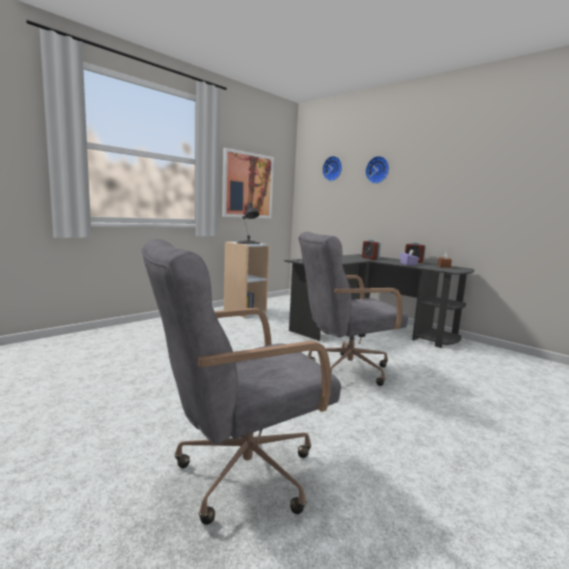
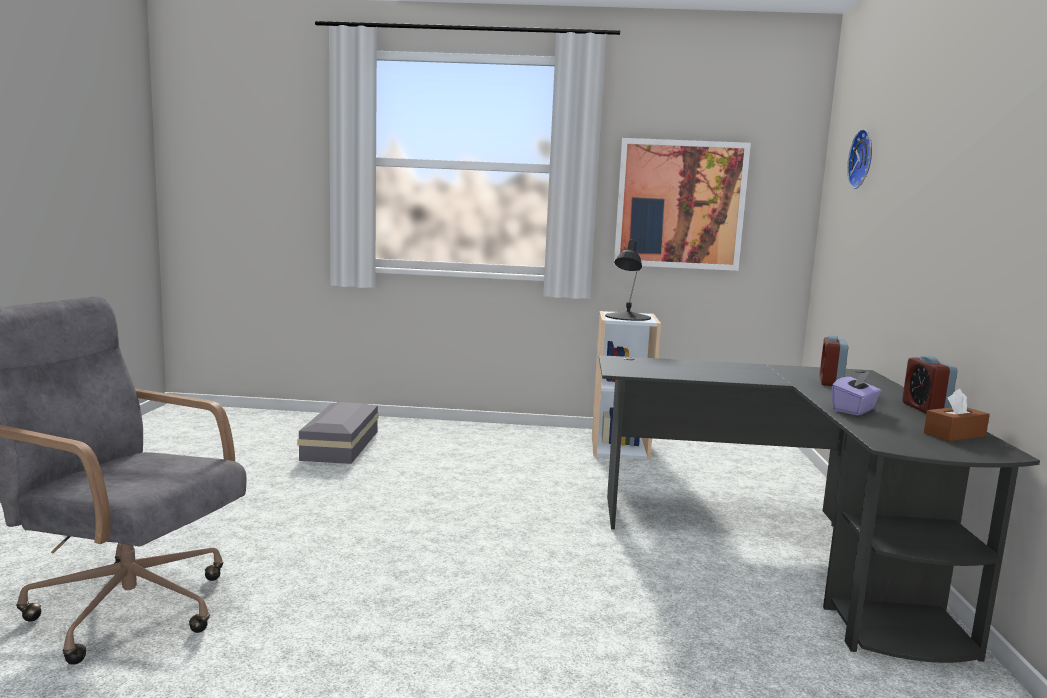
camera: 50 degrees right, 0 degrees up
(113, 349) = (342, 444): none -> grey storage box
(344, 370) = (517, 584): grey office chair -> none
(378, 170) = (919, 159): wall clock -> none

